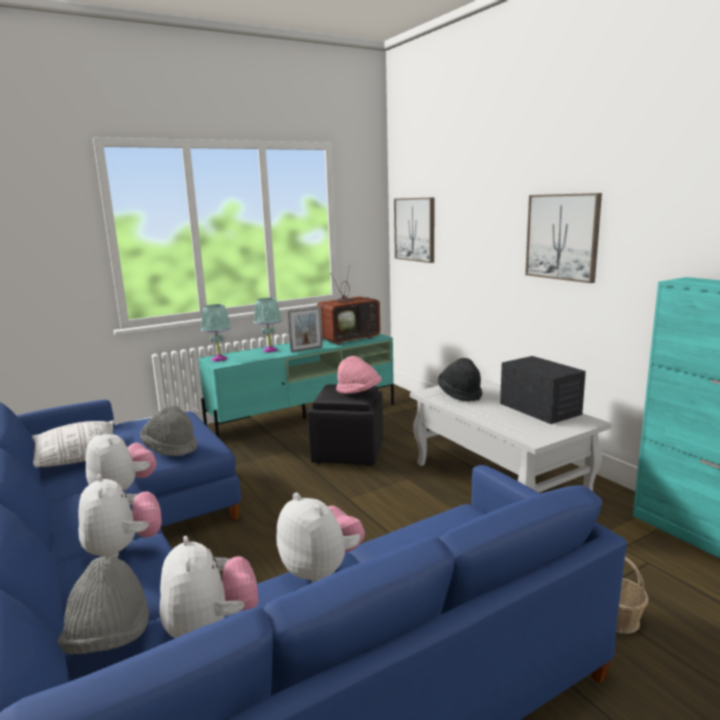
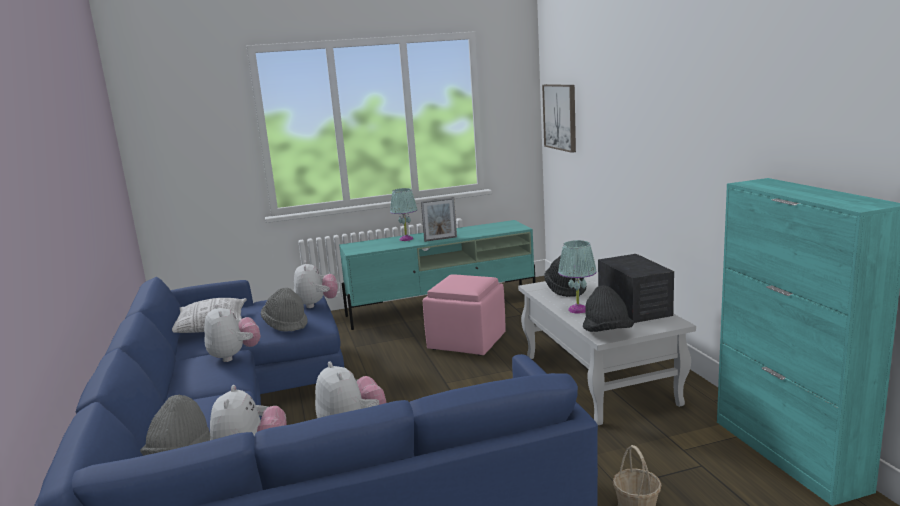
camera: 15 degrees right, 0 degrees up
(123, 549) = (215, 398): plush toy -> plush toy (317, 304)
(219, 359) = (356, 246): turquoise table lamp -> turquoise table lamp (578, 310)
(349, 452) = (468, 341): black ottoman -> pink ottoman
(350, 339) = (489, 229): television -> none
(359, 392) = (473, 283): pink hat -> none
(534, 435) = (607, 333): none -> black hat
(562, 237) = (673, 131): picture -> none

